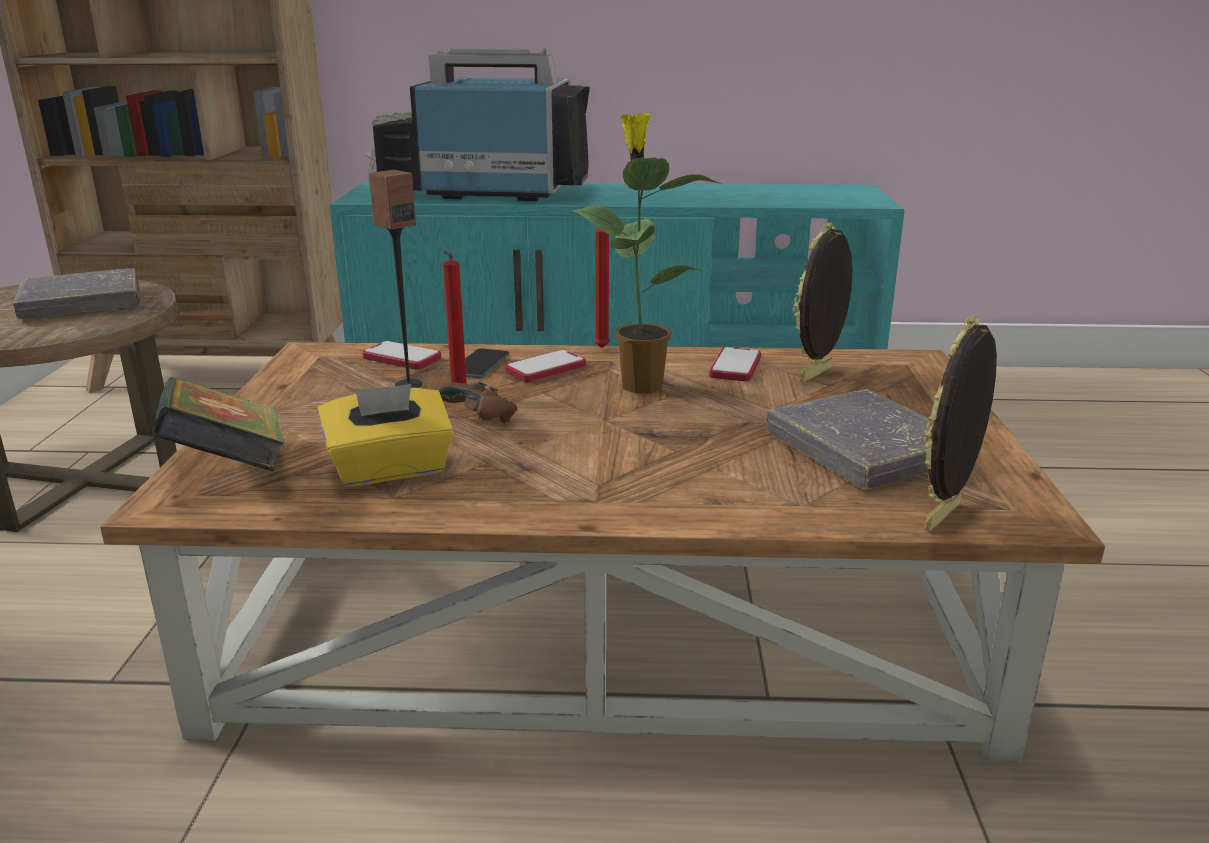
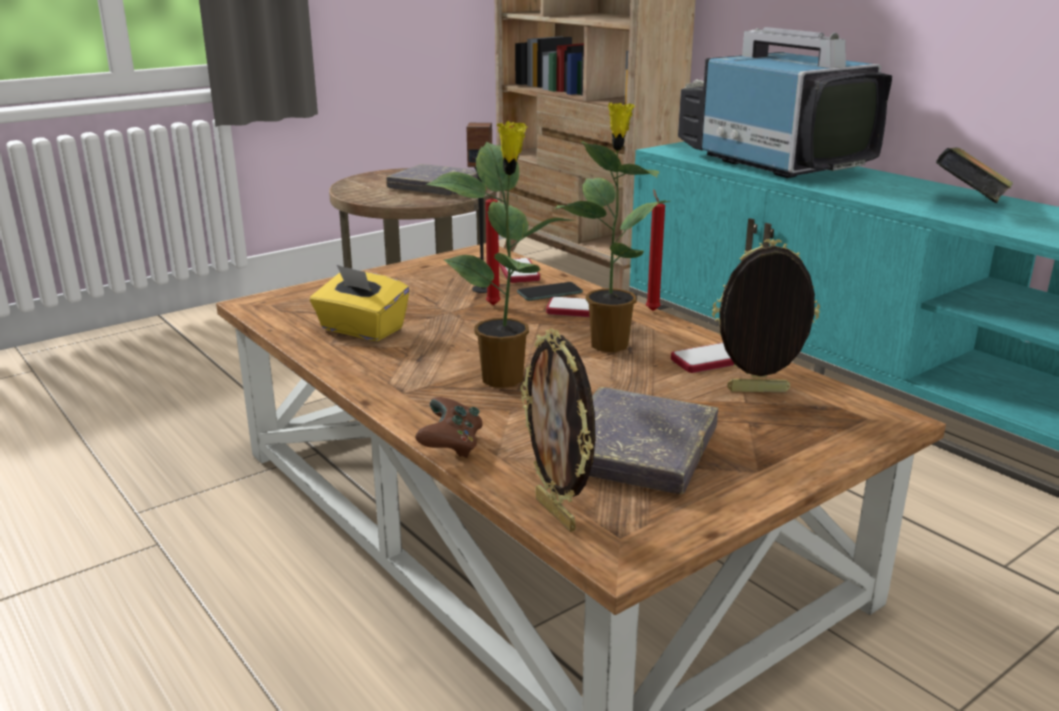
camera: 50 degrees right, 0 degrees up
(228, 470) = (306, 299): book -> book (969, 206)
(481, 421) = (464, 324): brown game controller -> brown game controller (451, 445)
(644, 448) = (504, 379): none -> potted plant
(945, 518) = (557, 513): picture frame -> picture frame turned 120 degrees counterclockwise

